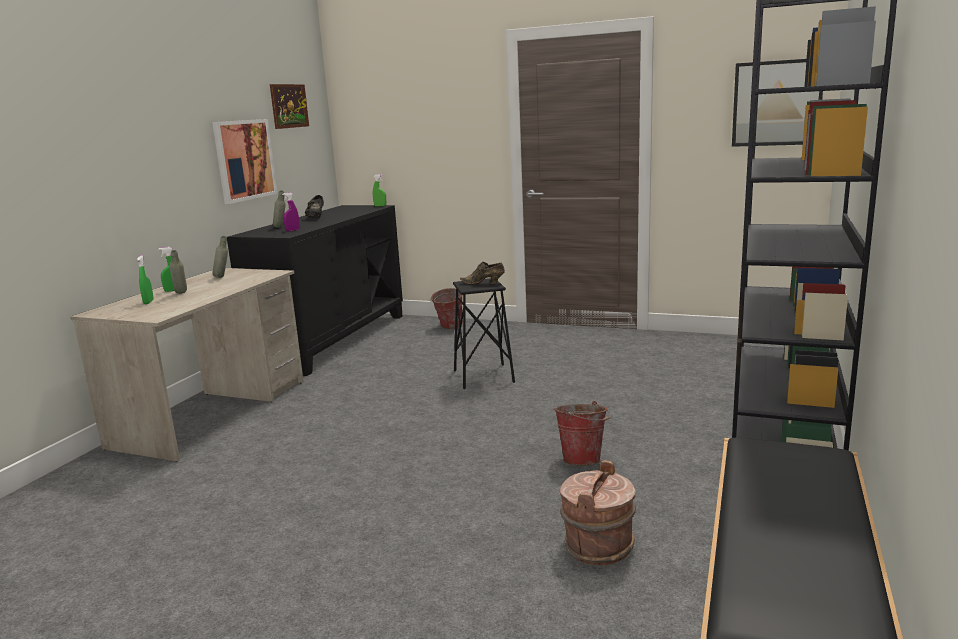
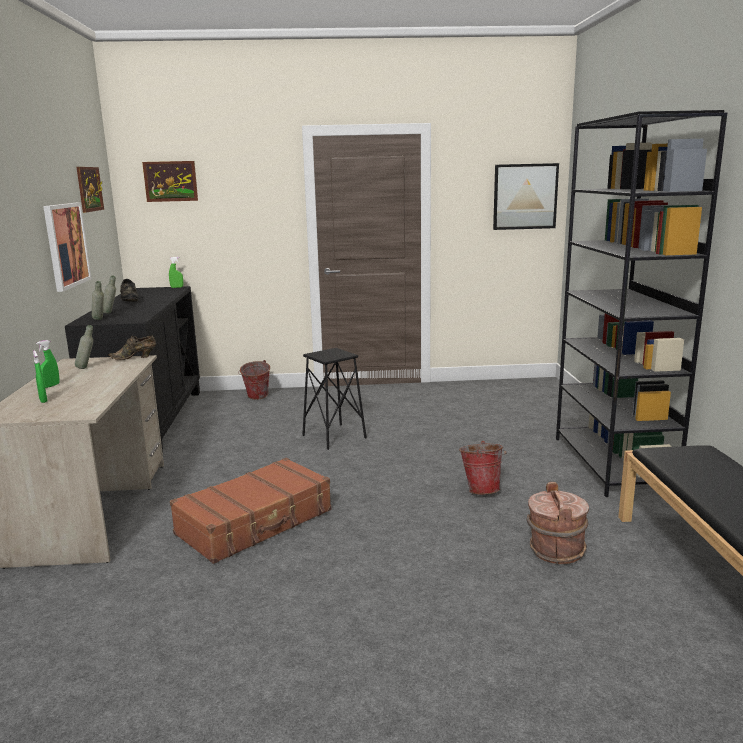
camera: 25 degrees left, 0 degrees up
(181, 294) = (68, 388): grey bottle -> grey bottle (100, 320)
(292, 230) = (131, 315): purple spray bottle -> none
(326, 450) = (256, 522): none -> brown suitcase
(378, 96) = (170, 181): none -> picture
(484, 283) = (335, 353): brown shoe -> brown shoe (135, 358)

